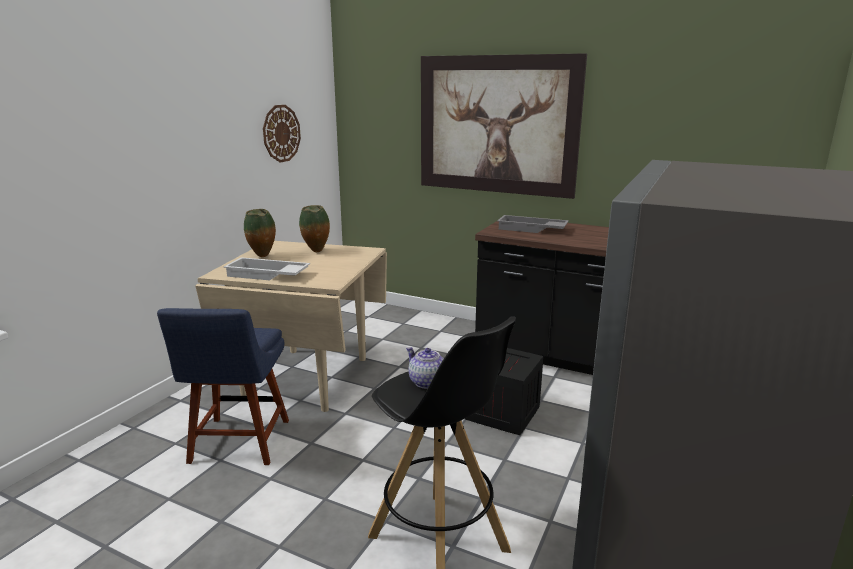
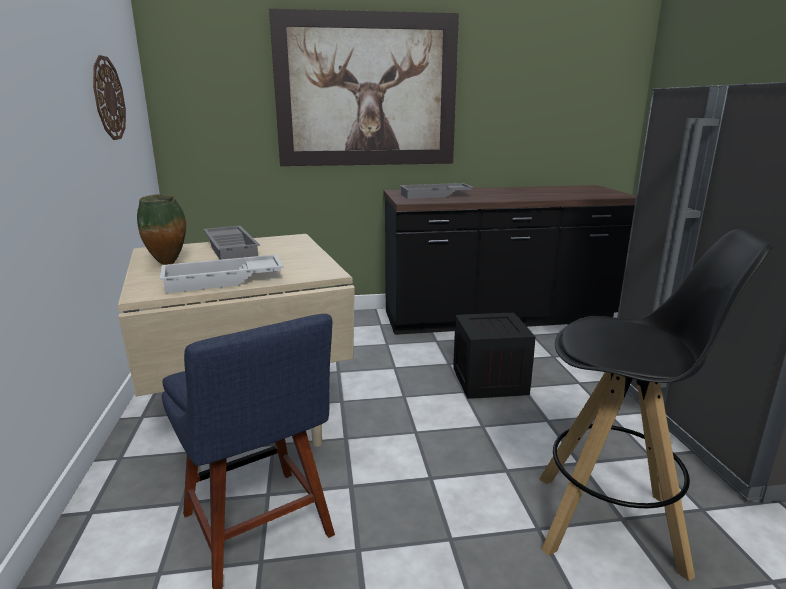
camera: 35 degrees left, 0 degrees up
(316, 252) = (232, 248): vase -> grey tray
(426, 382) = (612, 338): teapot -> none

